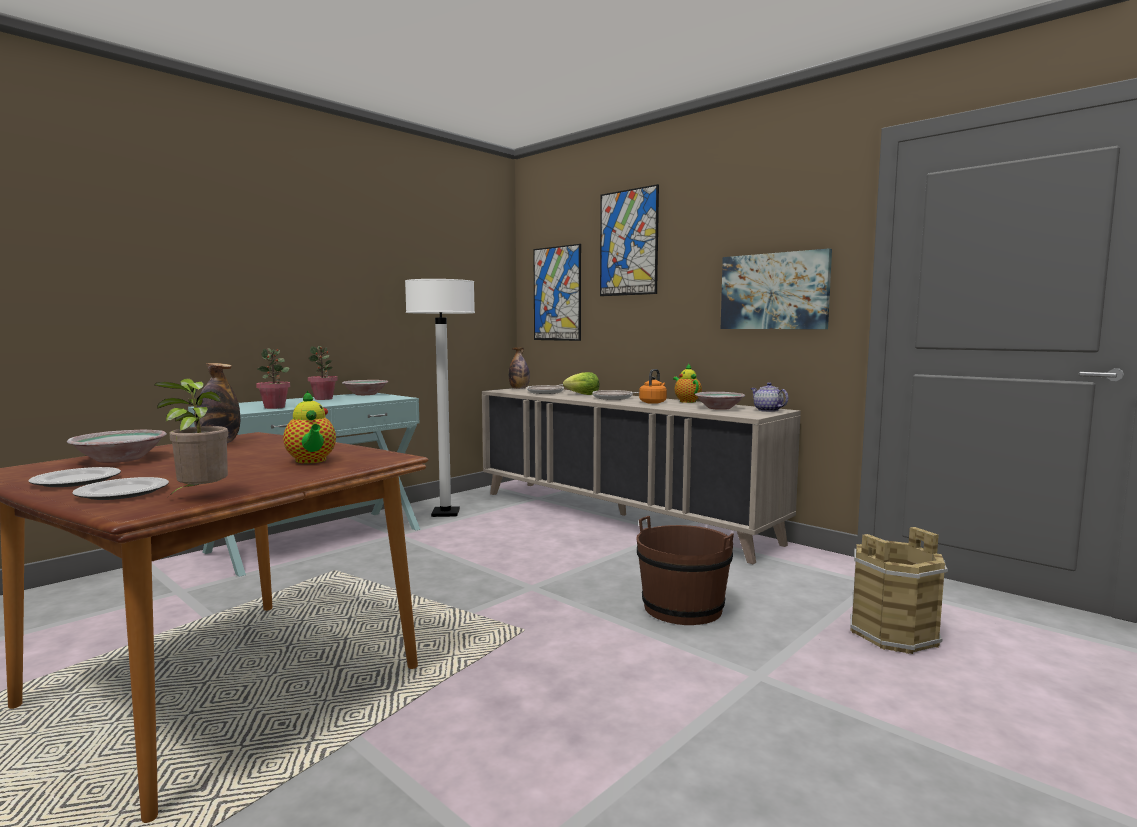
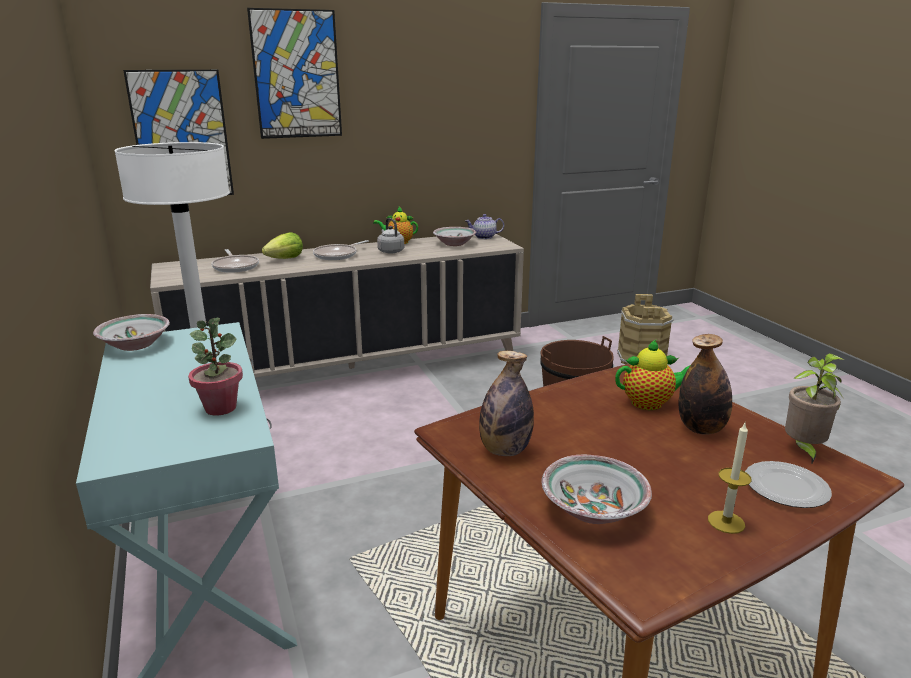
camera: 65 degrees left, 15 degrees up
(77, 481) = (726, 522): plate -> candle
(323, 399) = (152, 373): potted plant -> none
(519, 388) = (168, 270): bottle -> bottle (701, 429)
(653, 402) = (390, 251): orange kettle -> grey kettle
(774, 291) = (464, 133): picture -> none

